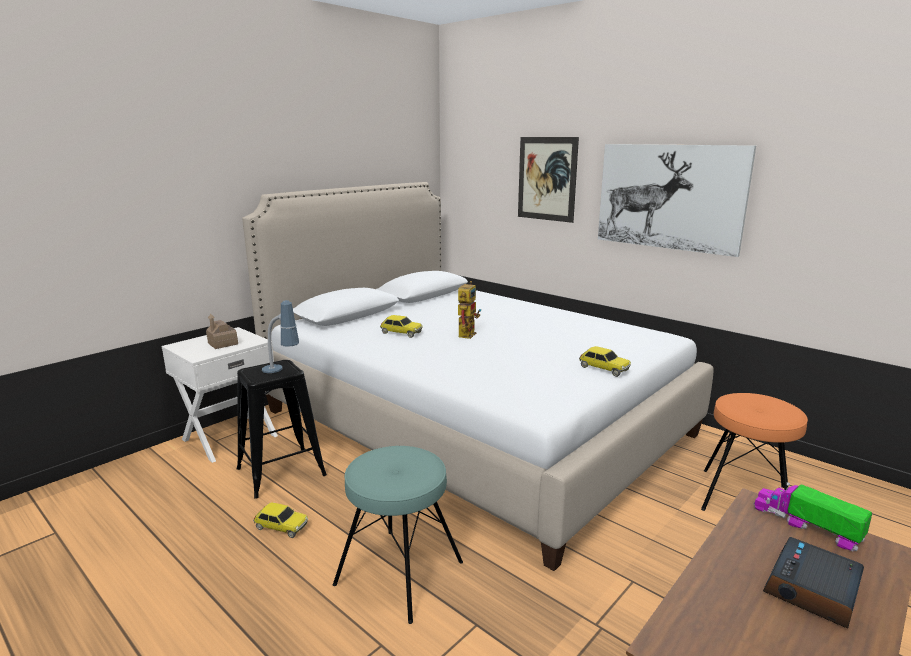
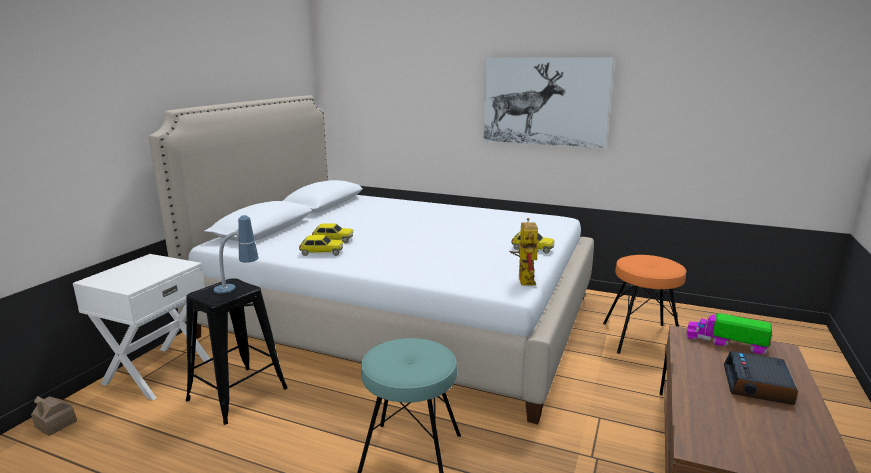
camera: 20 degrees left, 0 degrees up
(223, 344) = (147, 272): toy house -> toy house (56, 424)
(281, 527) = (270, 444): toy car -> toy car (321, 252)
(467, 333) = (395, 233): toy robot -> toy robot (523, 279)
(547, 179) = (430, 89): picture -> none

